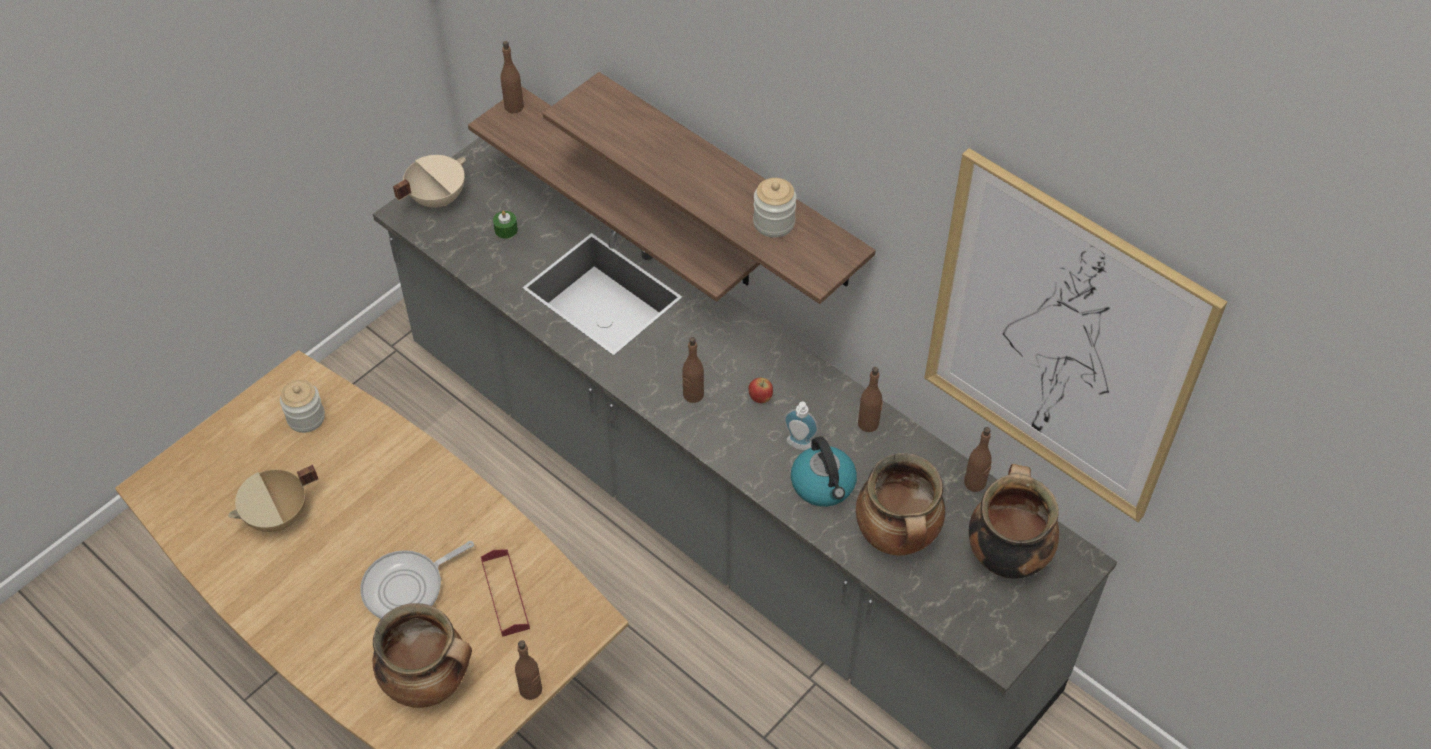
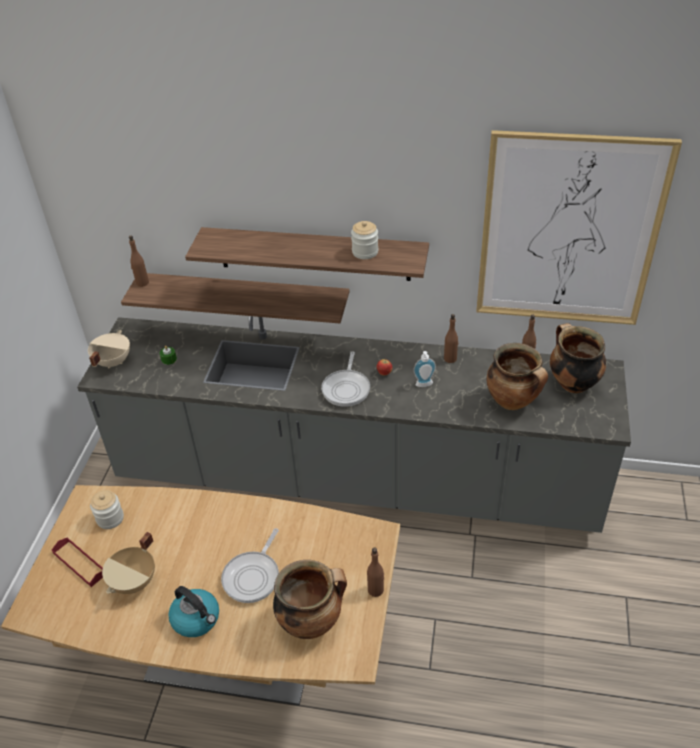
camera: 30 degrees left, 10 degrees down
(505, 594) = (317, 548): red tray -> red tray (79, 563)
(693, 395) = (346, 388): brown bottle -> frying pan
(823, 485) = (454, 396): kettle -> kettle (197, 619)

